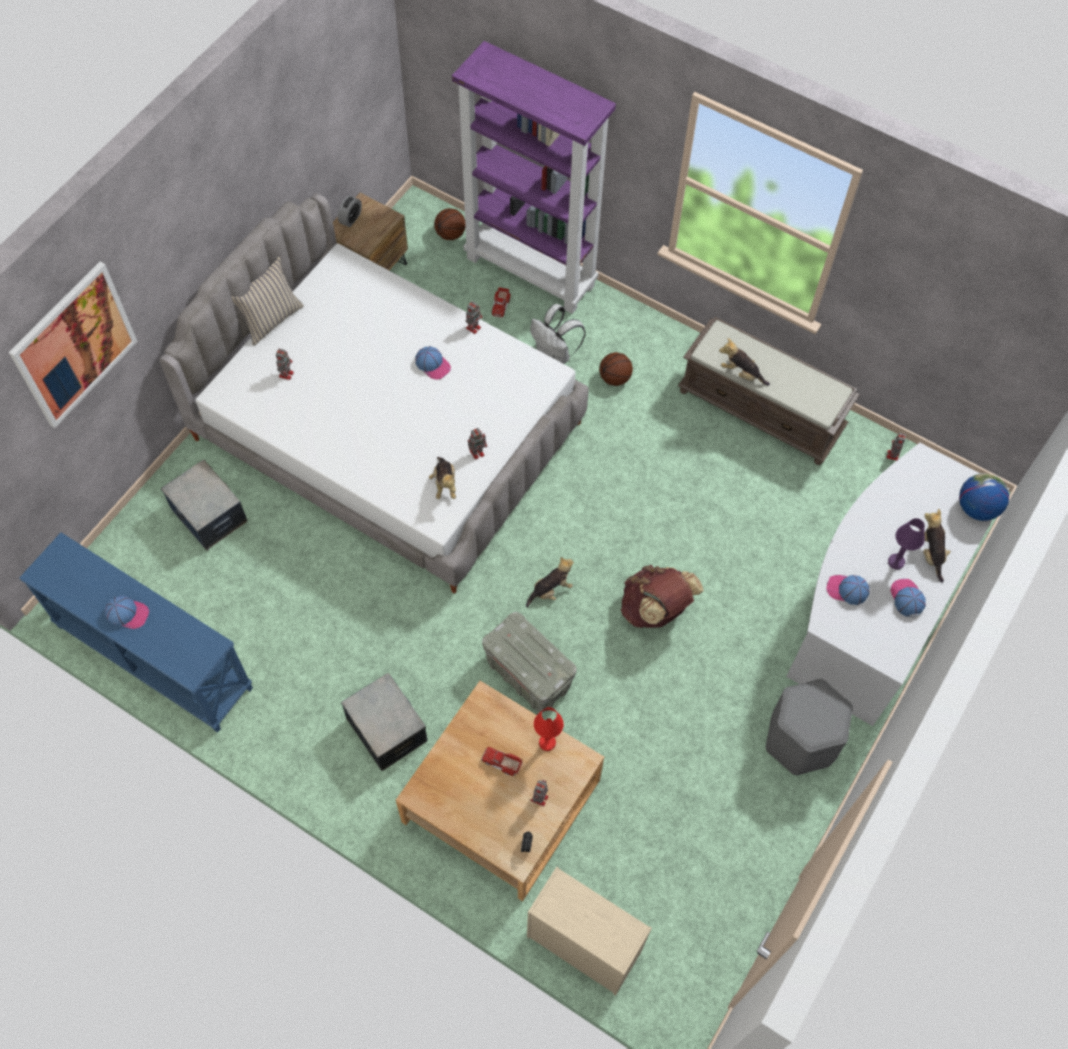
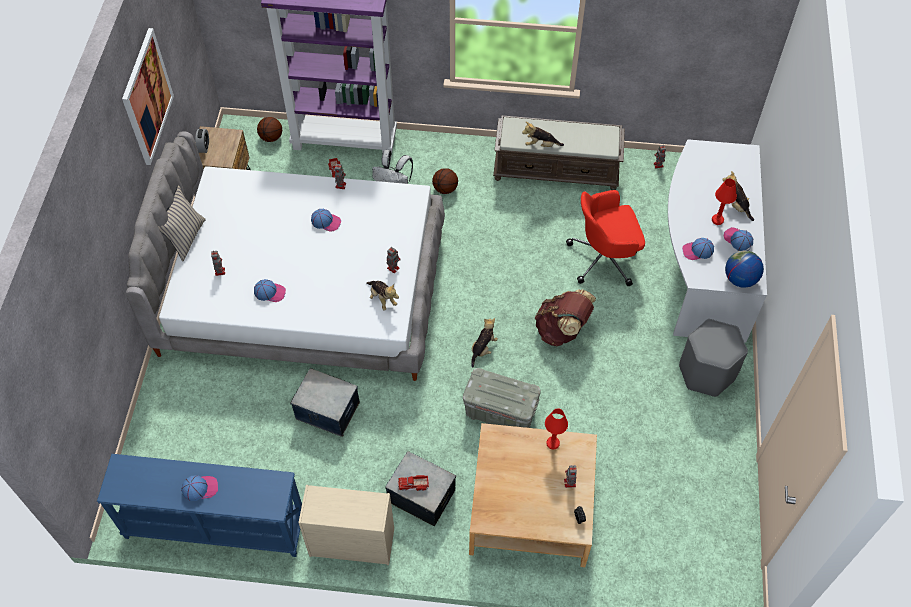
camera: 25 degrees left, 5 degrees down
(74, 345) = (77, 295): picture -> picture (147, 97)
(209, 516) = (200, 406): storage box -> storage box (327, 411)
(326, 422) = (270, 292): none -> cap
(501, 762) = (529, 471): toy truck -> toy truck (413, 484)
(582, 943) = (642, 575): beige dresser -> beige dresser (350, 542)
(757, 544) = (604, 258): none -> red office chair
(896, 562) = (717, 220): purple table lamp -> red table lamp
(976, 508) = (746, 165): globe -> globe (740, 279)

